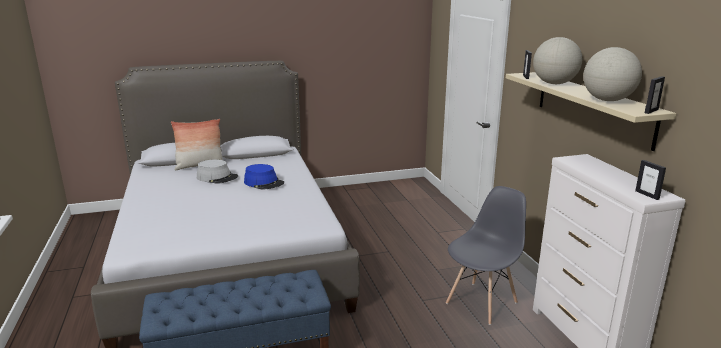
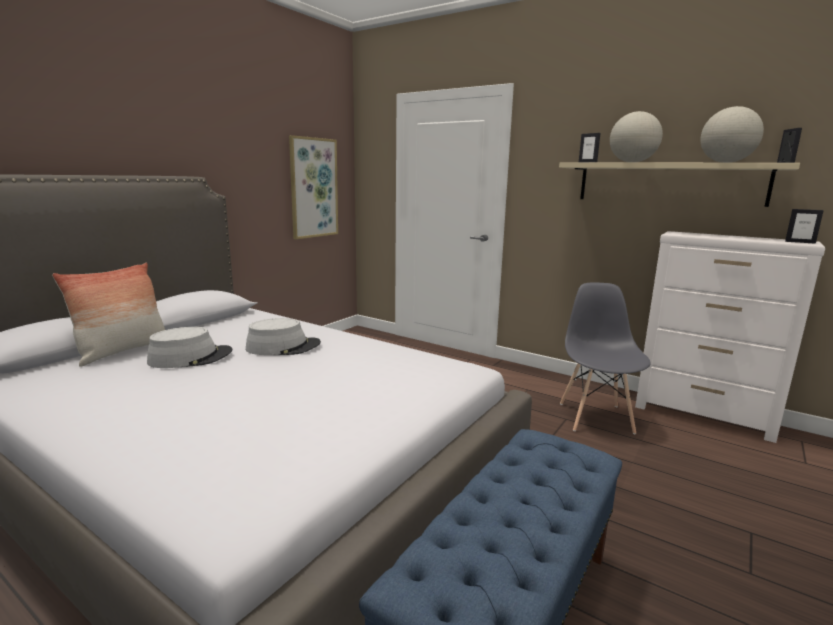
camera: 40 degrees left, 5 degrees down
(264, 183) = (283, 347): blue hat -> grey hat
(382, 63) = (313, 188): none -> picture

